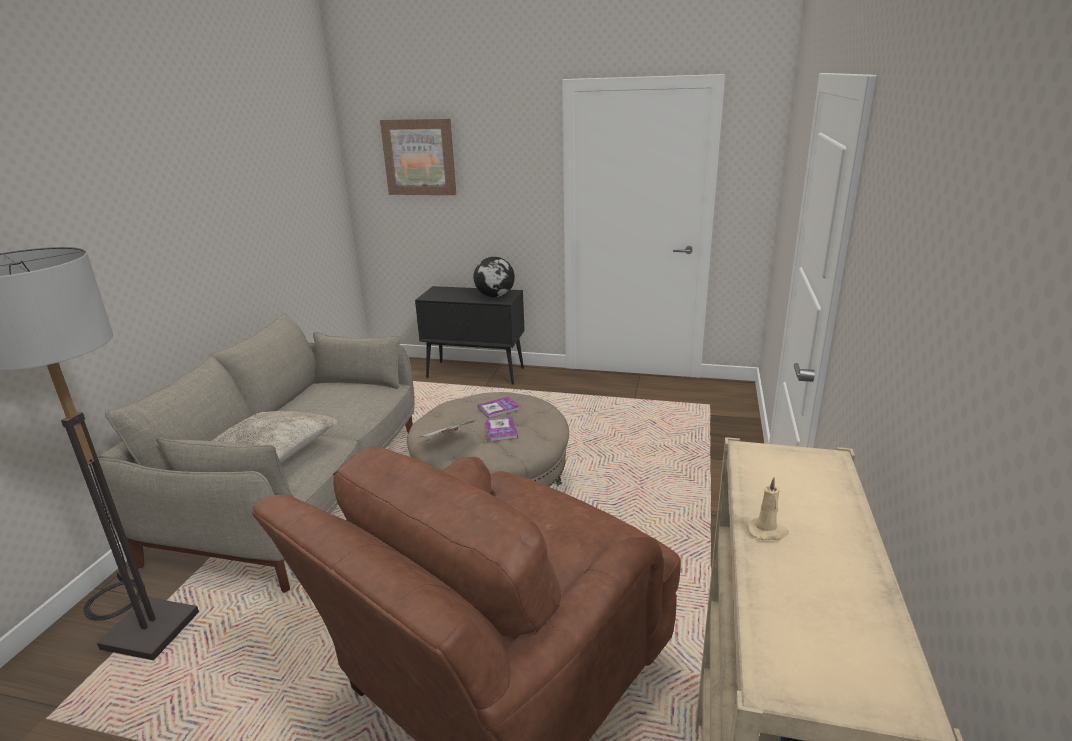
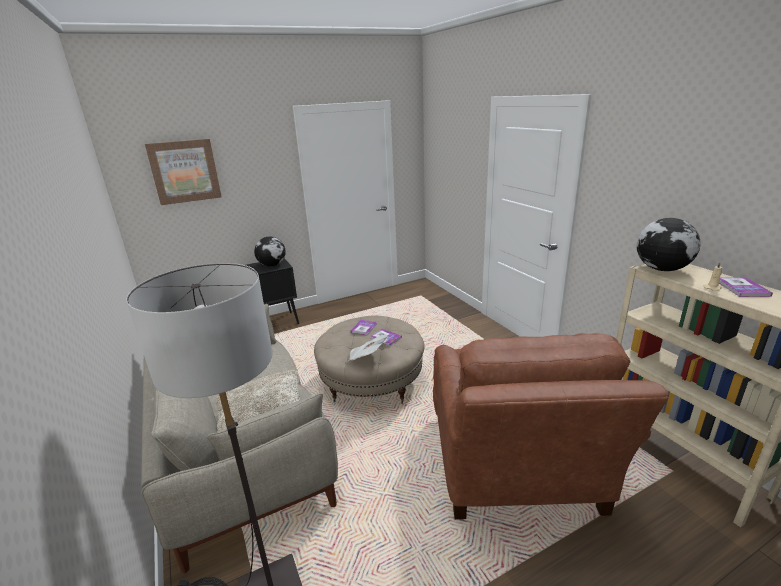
camera: 40 degrees left, 0 degrees up
(772, 464) = (662, 269): none -> globe
(826, 562) = (742, 288): none -> book

